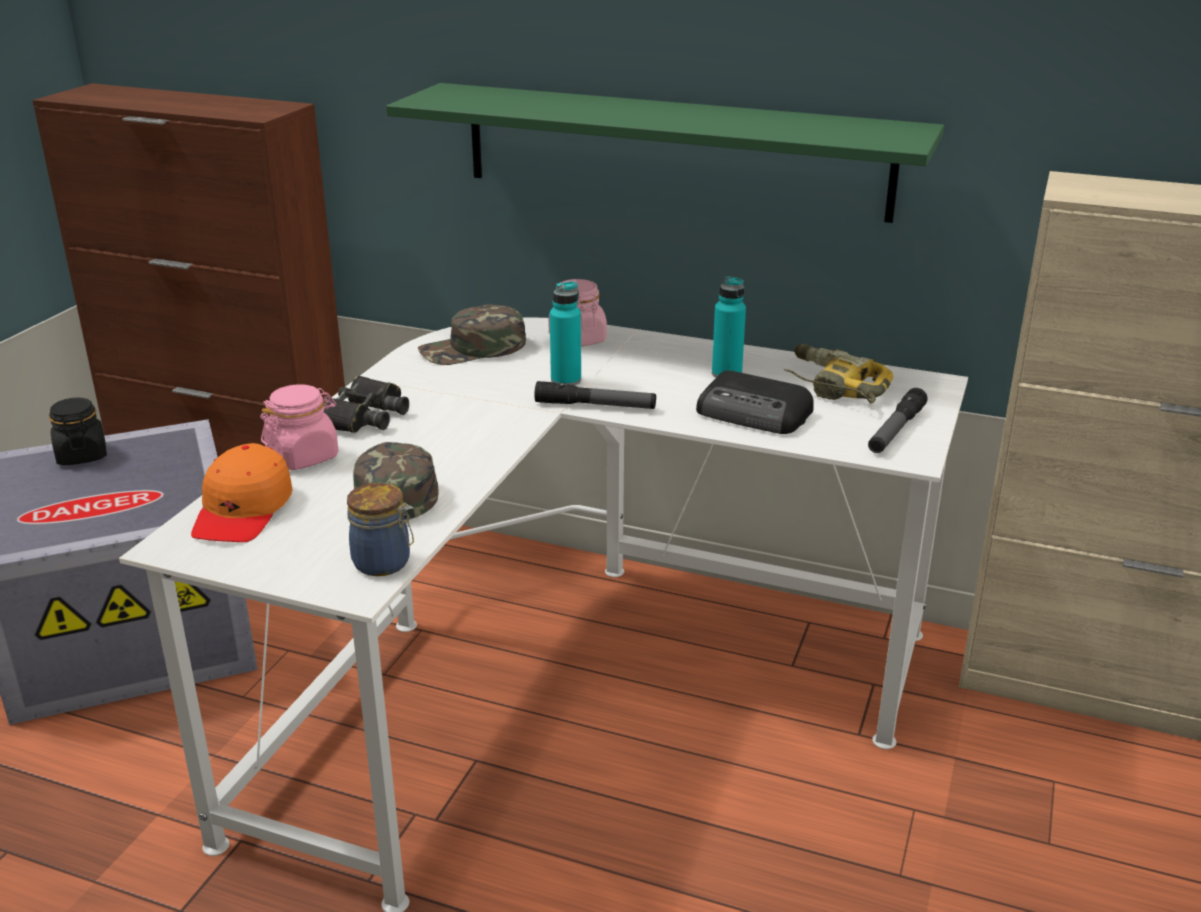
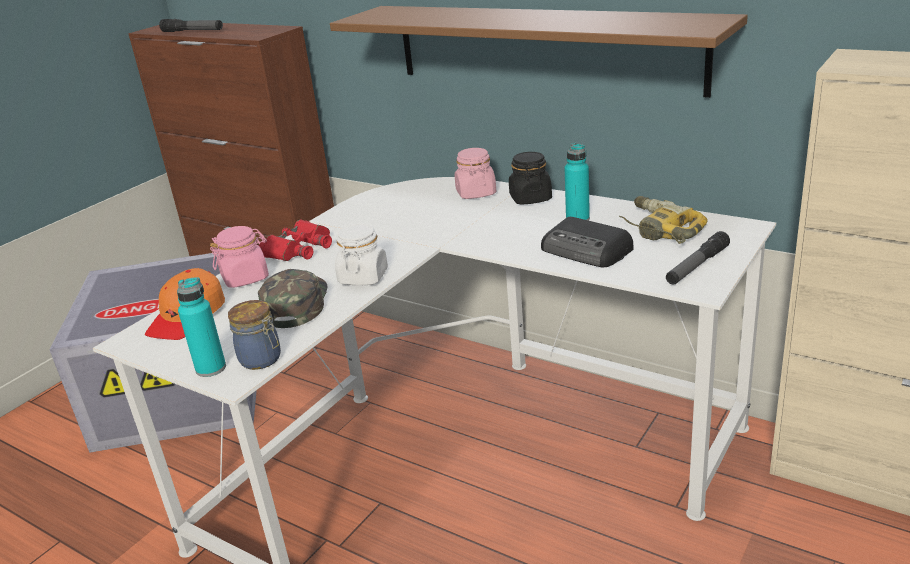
camera: 15 degrees right, 0 degrees up
(82, 455) = (150, 272): black jar -> black jar (530, 198)
(363, 416) = (299, 249): black binoculars -> red binoculars
(473, 349) = (398, 200): green cap -> none
(473, 452) = (363, 277): none -> white jar
(566, 380) = (454, 223): turquoise bottle -> turquoise bottle (211, 368)
(595, 406) = (467, 243): flashlight -> flashlight (193, 31)
(673, 150) = (542, 47): green shelf -> brown shelf

